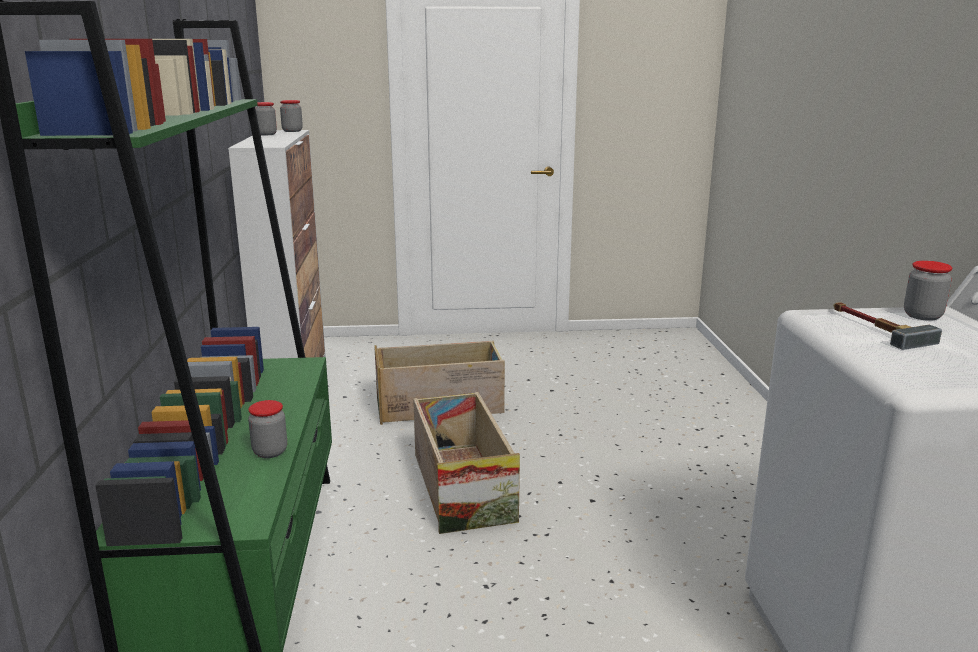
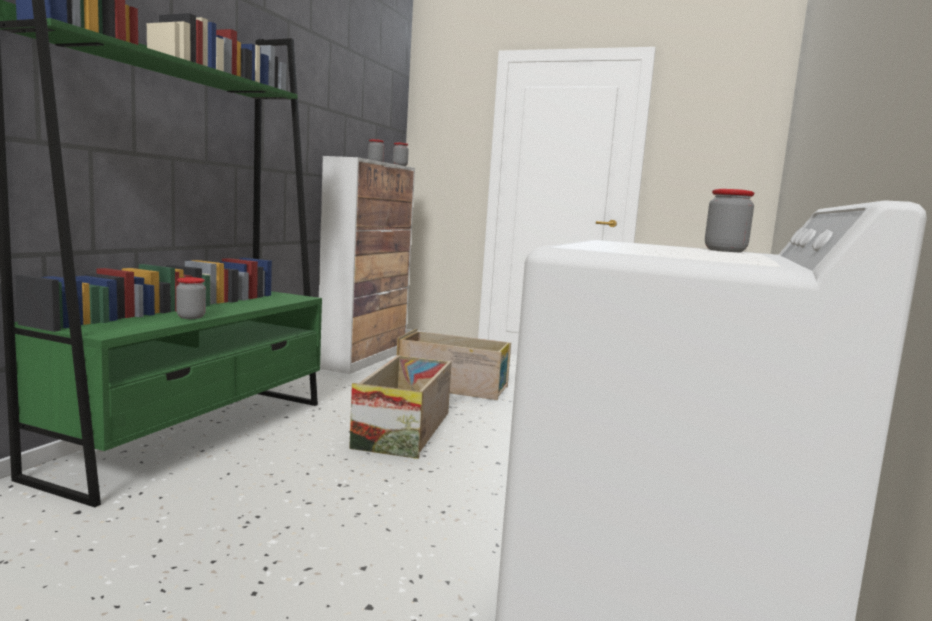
camera: 25 degrees right, 10 degrees down
(874, 328) = (644, 245): hammer -> none

